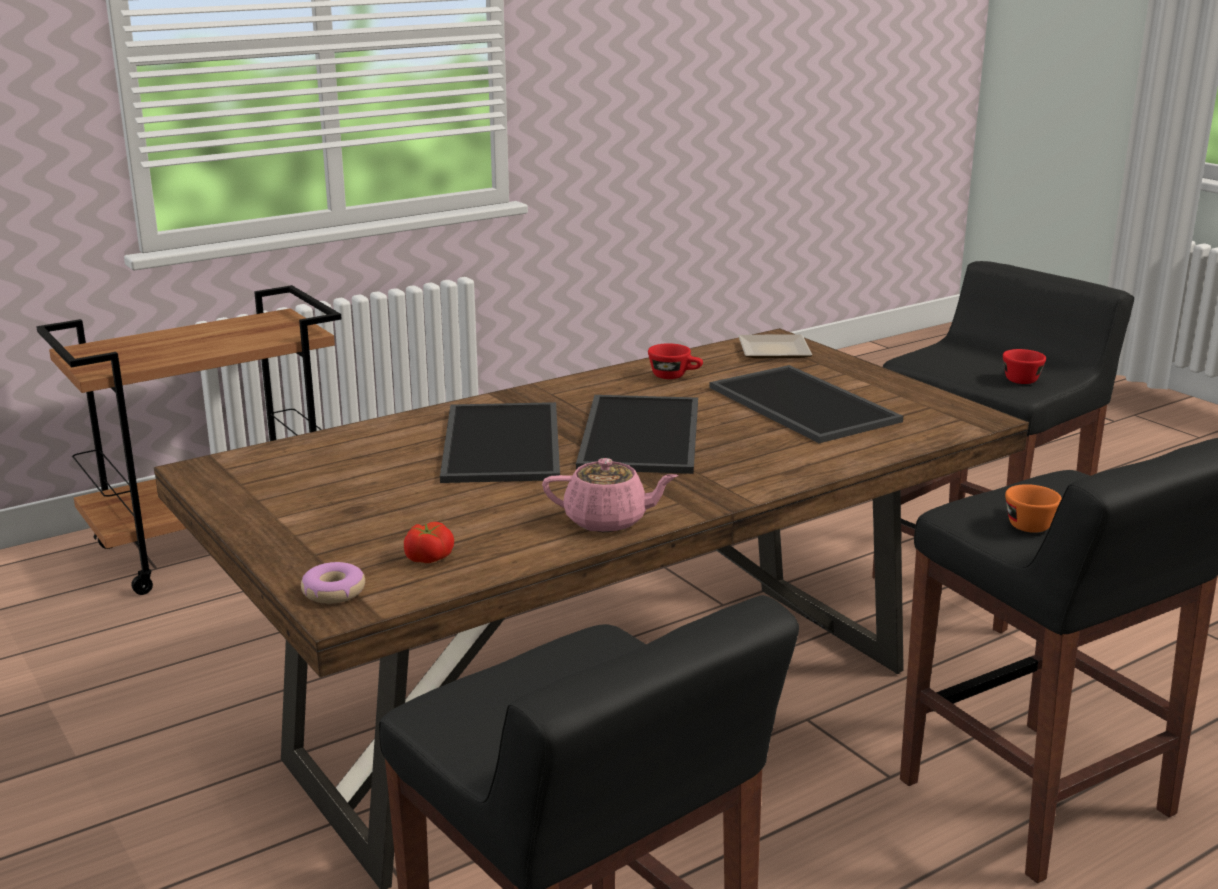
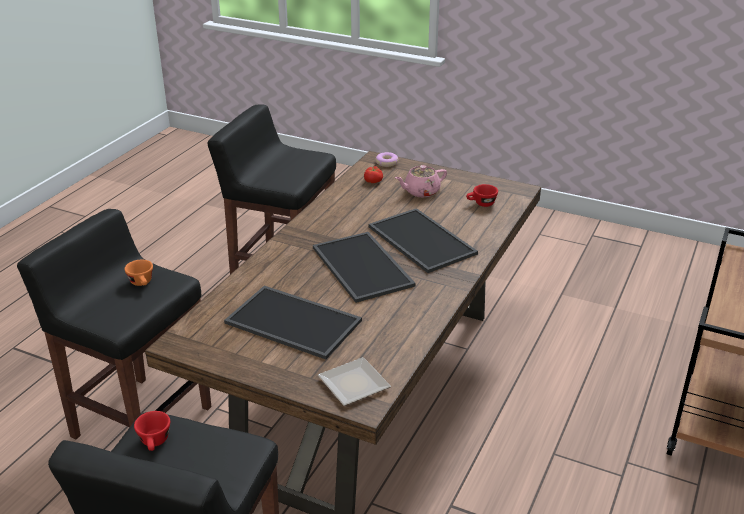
camera: 150 degrees right, 10 degrees up
(608, 520) = (326, 213): pink teapot -> pink teapot (421, 192)
(675, 376) = (393, 326): red cup -> red cup (481, 204)

